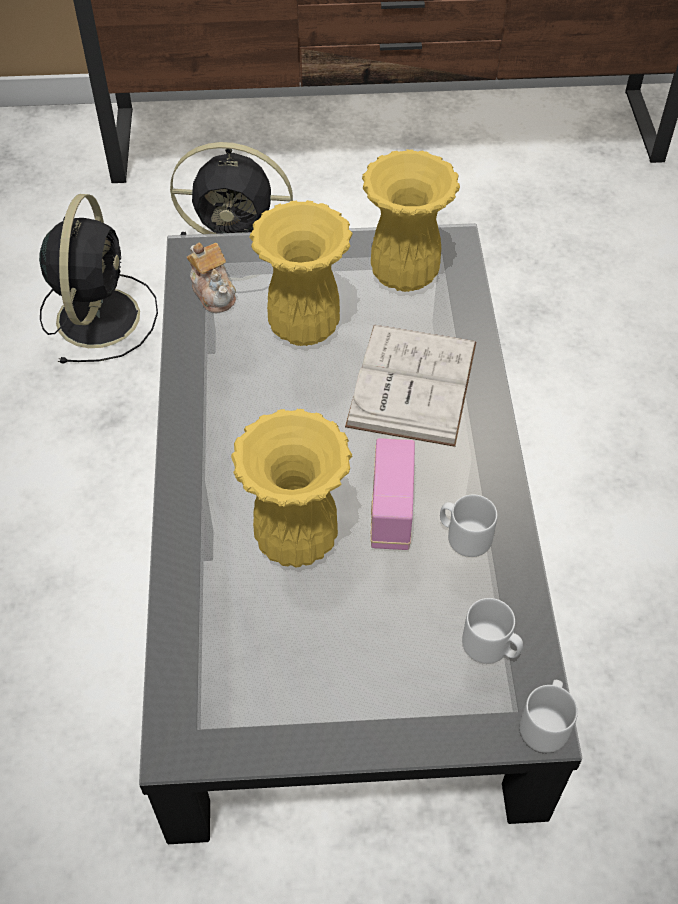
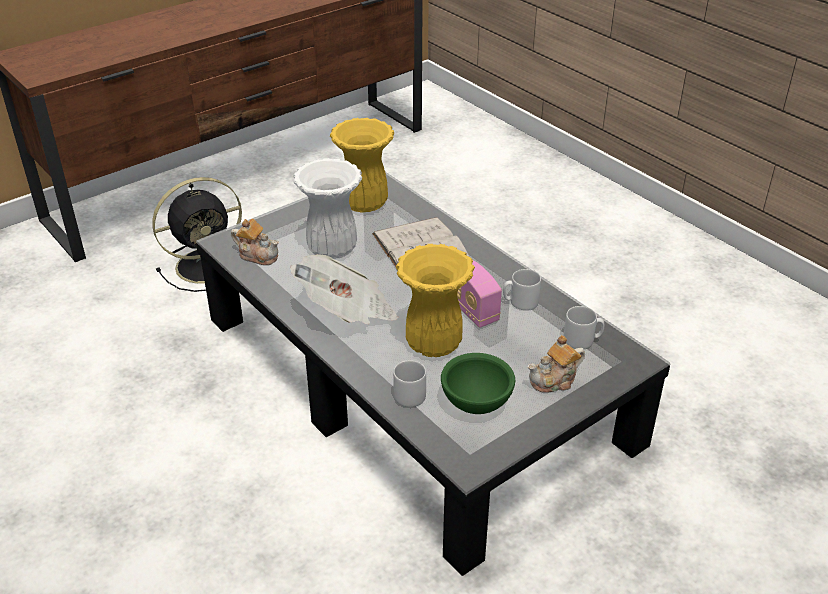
camera: 35 degrees left, 15 degrees down
(99, 315) = (139, 335): black fan -> none
(239, 432) = (347, 312): none -> newspaper
(268, 658) = (475, 402): none -> green bowl
(304, 328) = (333, 250): yellow vase -> white vase
(395, 688) = (554, 380): none -> teapot
(545, 723) = (640, 357): grey mug -> grey mug (408, 393)

